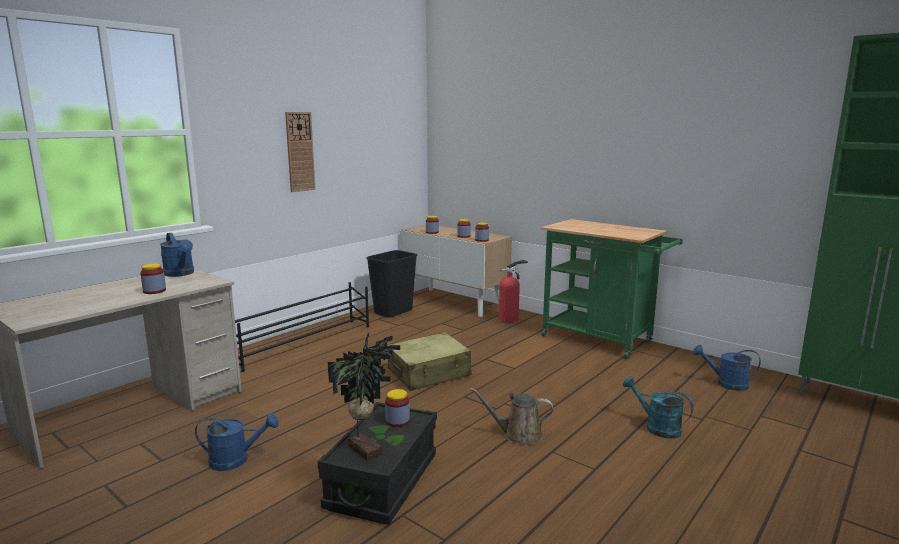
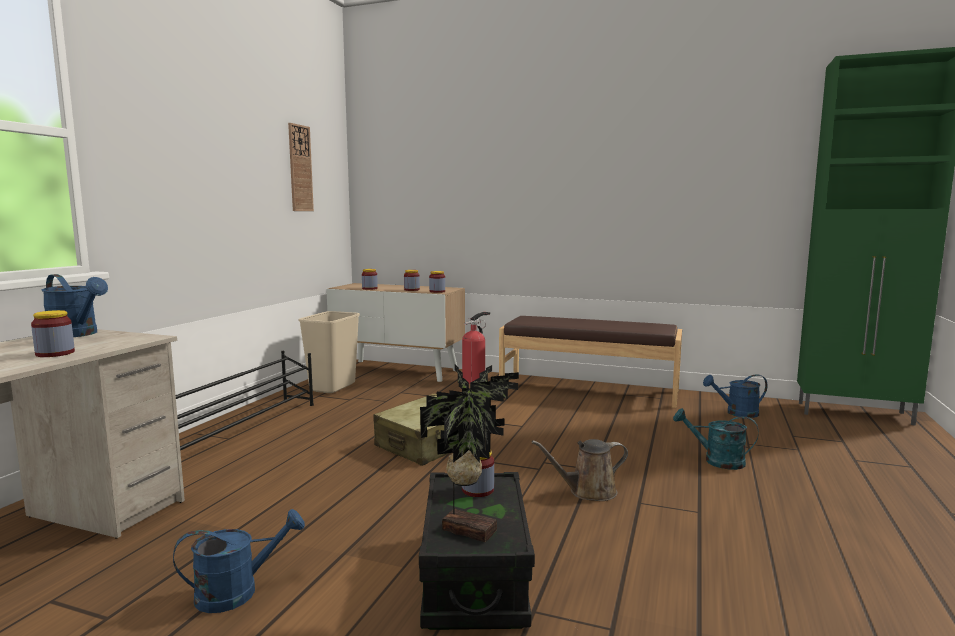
camera: 20 degrees left, 5 degrees down
(300, 152) = (215, 181): wall clock -> wall clock (300, 168)
(393, 312) = (332, 387): black trash can -> beige trash can
(602, 340) = (588, 390): green cart -> brown bench

